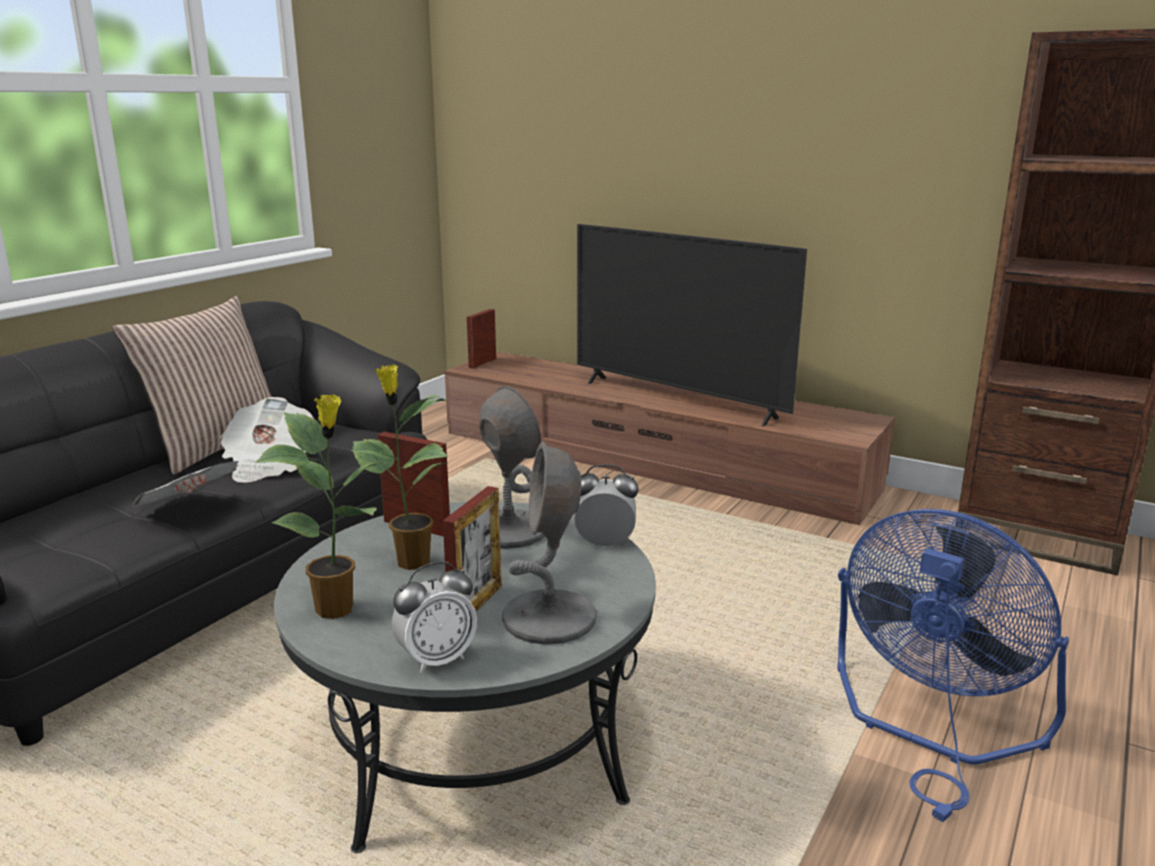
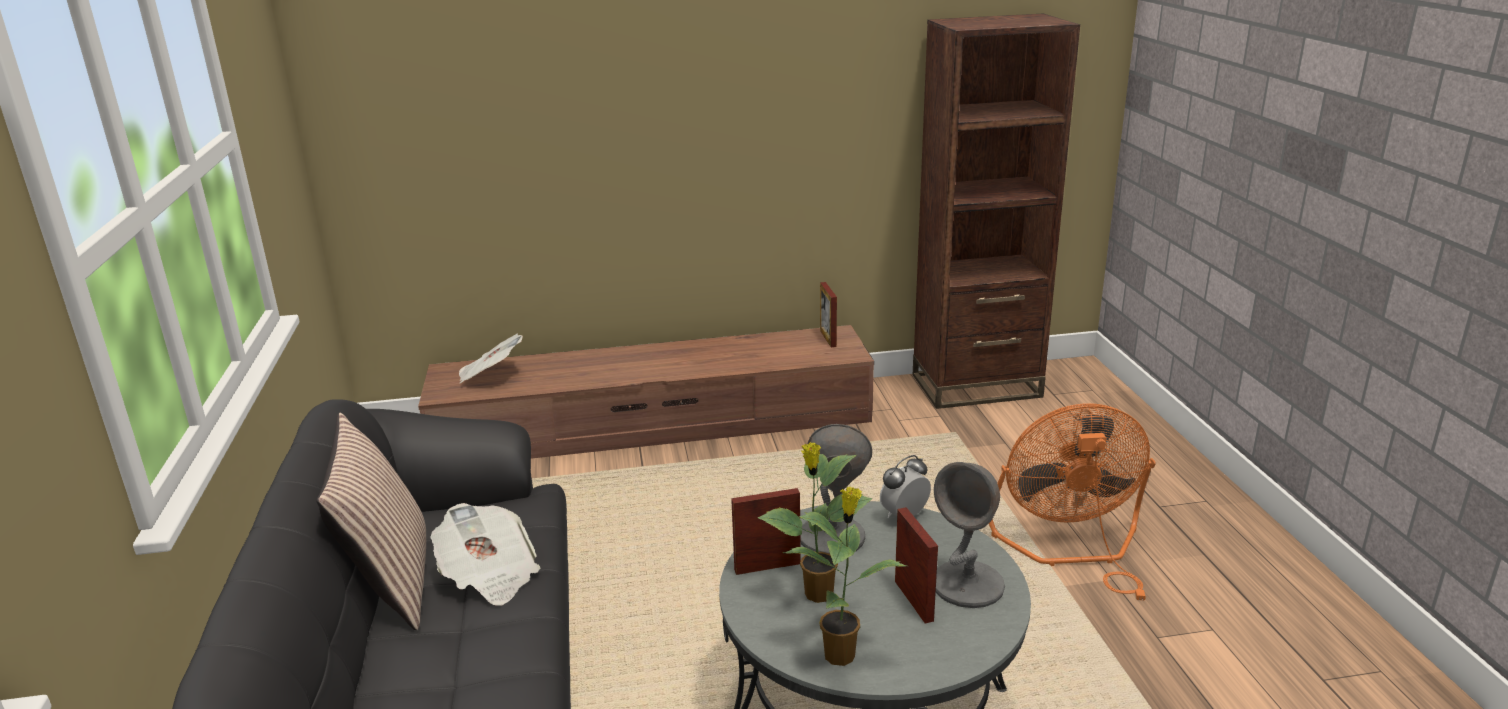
camera: 40 degrees left, 5 degrees up
(189, 510) = (512, 652): newspaper -> newspaper (490, 375)
(436, 659) = (960, 648): alarm clock -> none
(482, 363) = (442, 383): picture frame -> picture frame (828, 338)
(677, 400) = (682, 363): television -> none
(929, 730) = (1078, 550): blue fan -> orange fan

